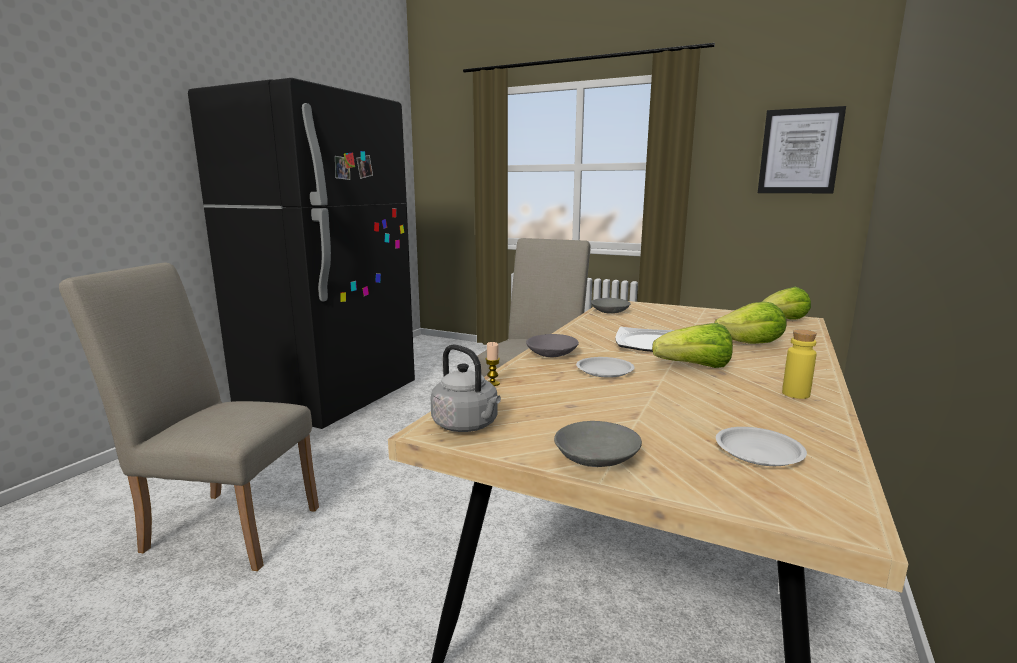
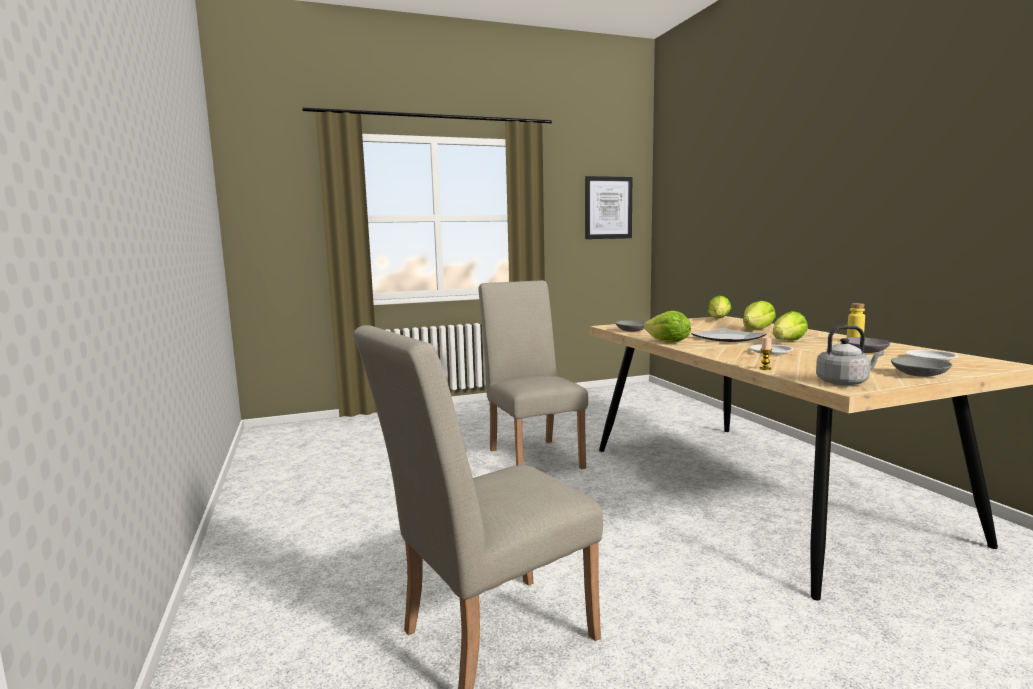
camera: 45 degrees left, 5 degrees down
(330, 399) = (299, 512): black fridge -> none
(551, 354) = (717, 352): grey bowl -> grey bowl (865, 351)
(572, 331) = (668, 342): none -> lettuce

